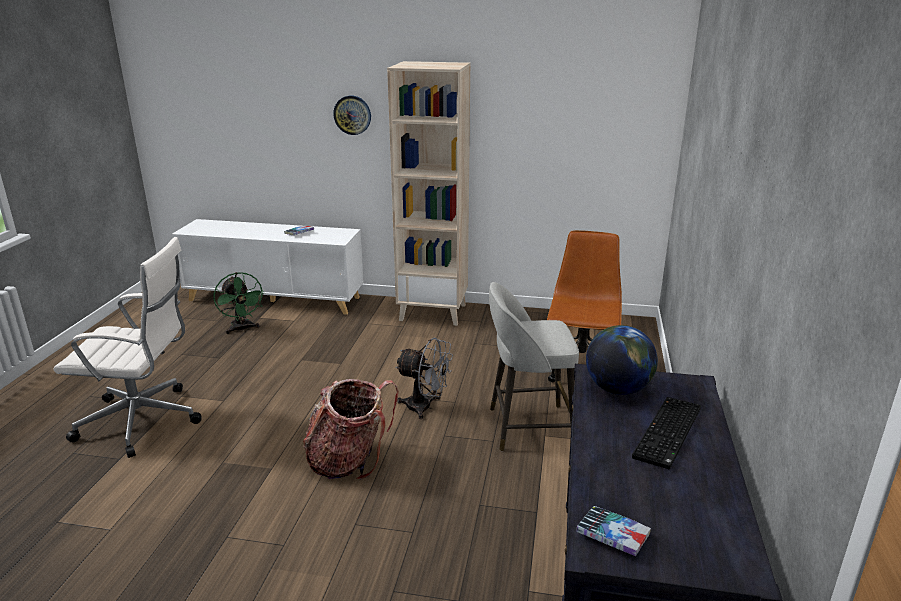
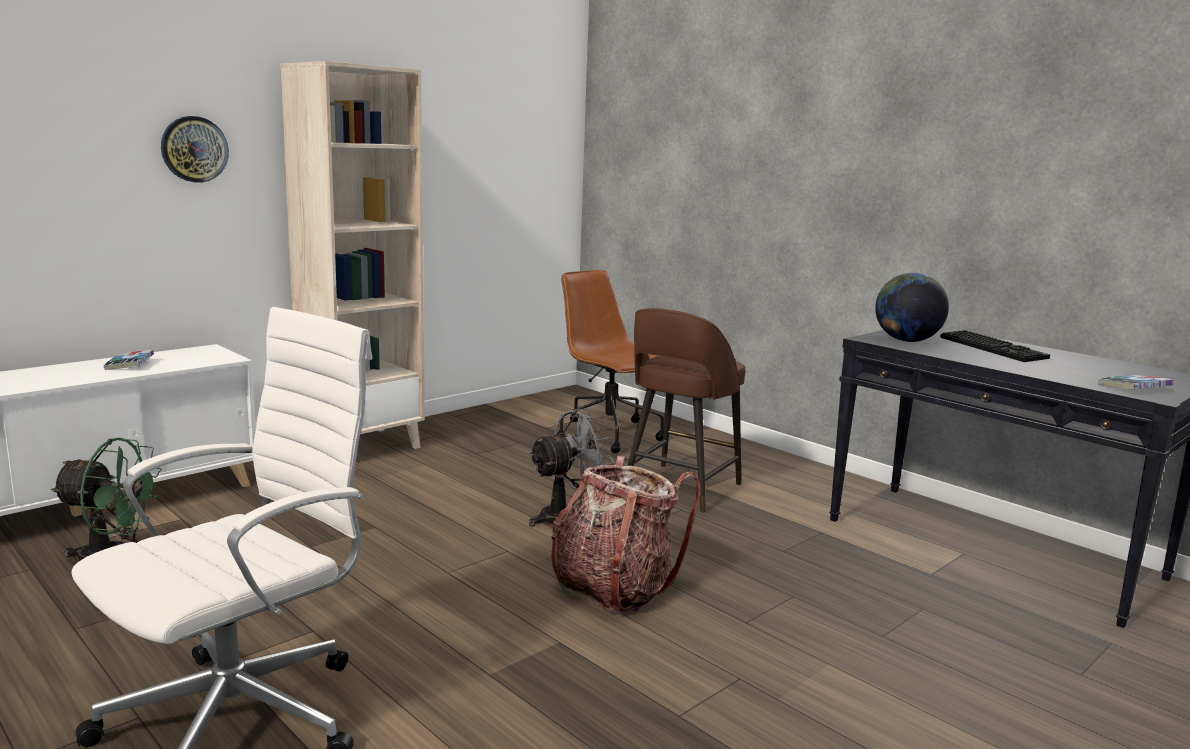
camera: 55 degrees left, 10 degrees down
(527, 427) = (679, 488): grey stool -> brown stool

